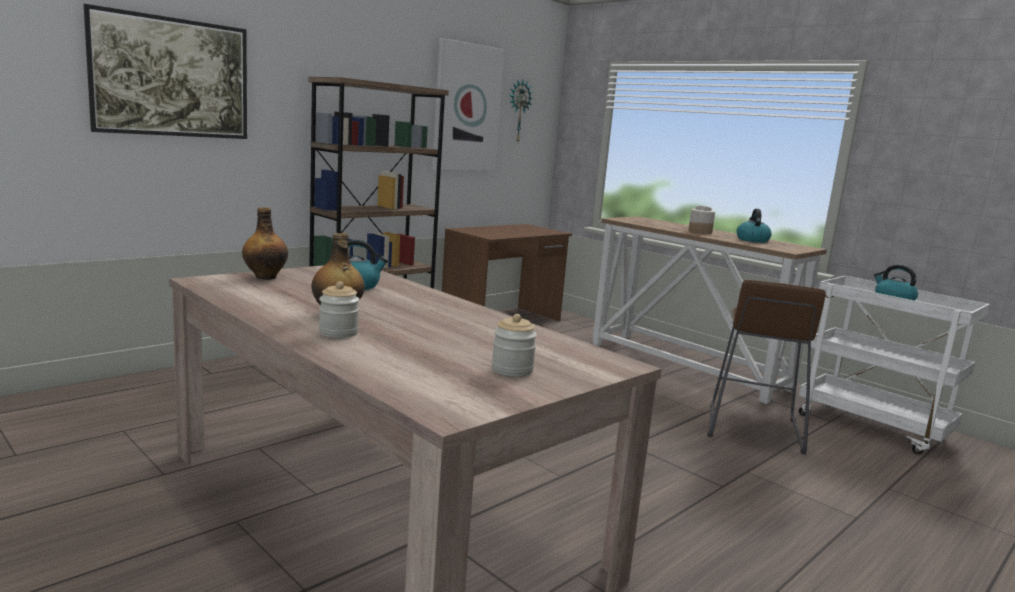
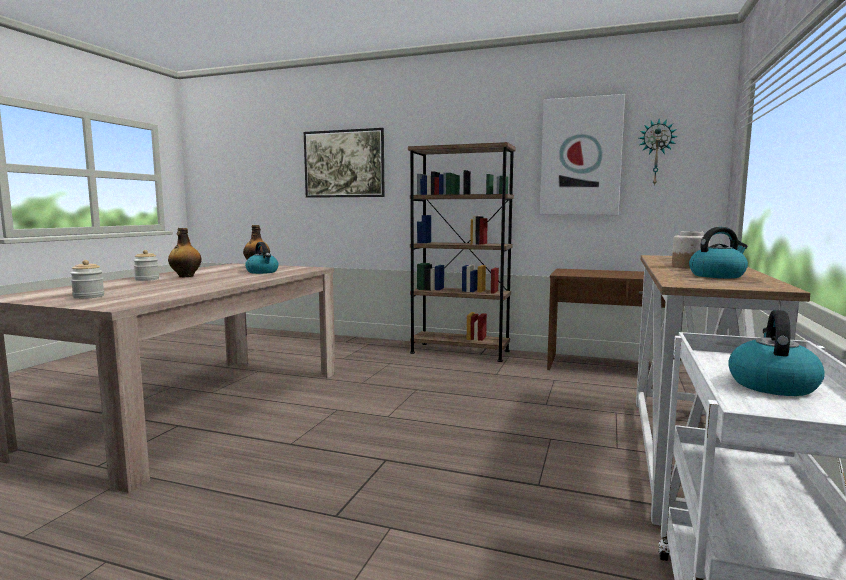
camera: 65 degrees right, 5 degrees down
(753, 428) = (536, 521): brown stool -> none

